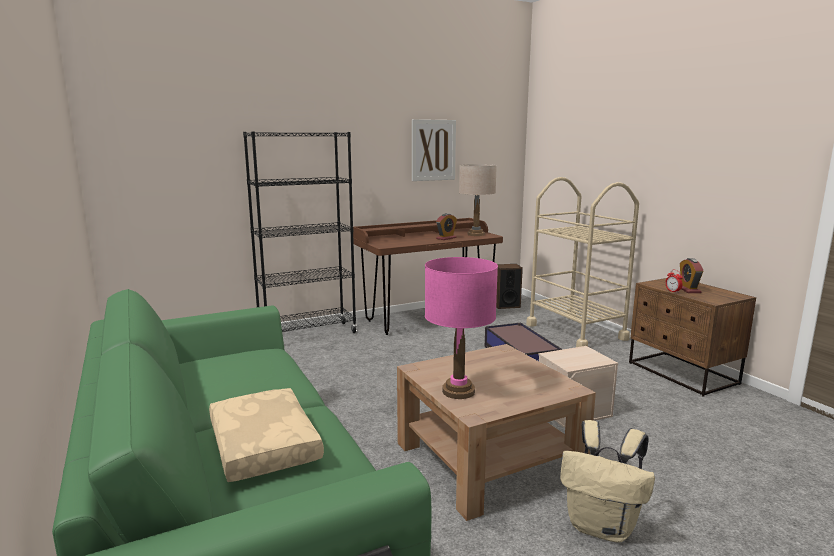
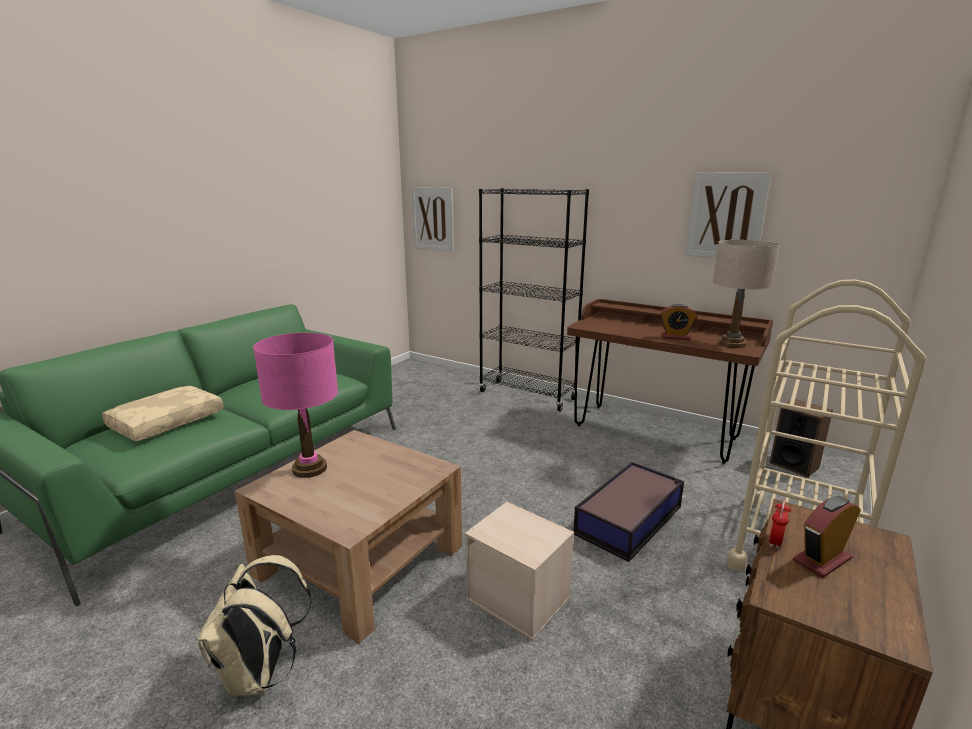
camera: 60 degrees right, 5 degrees up
(138, 170) = (433, 219): none -> picture

